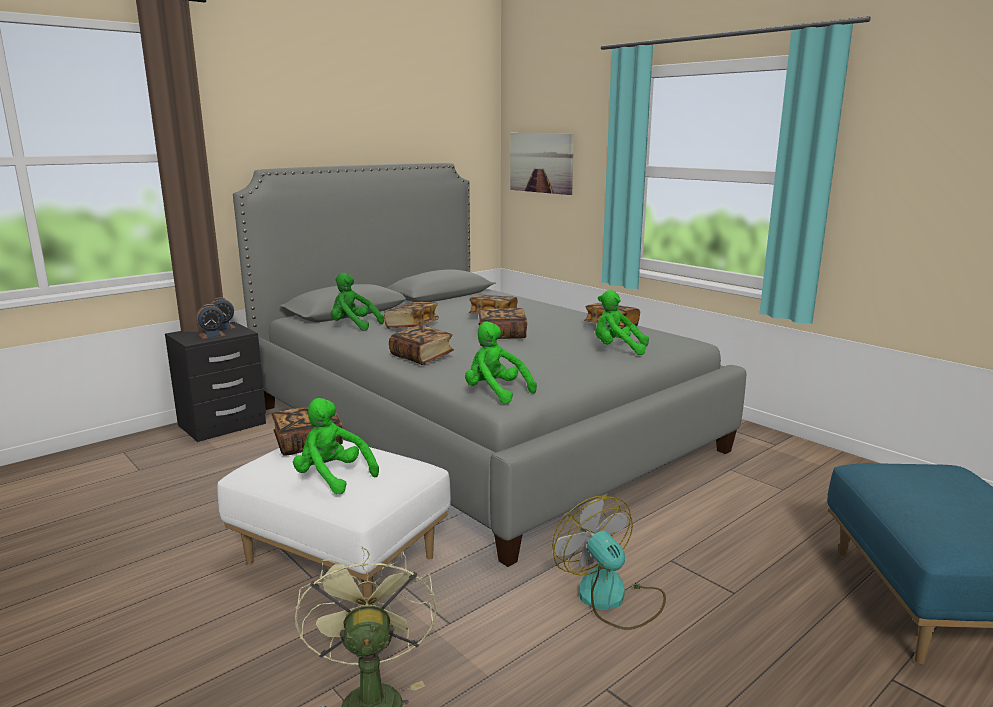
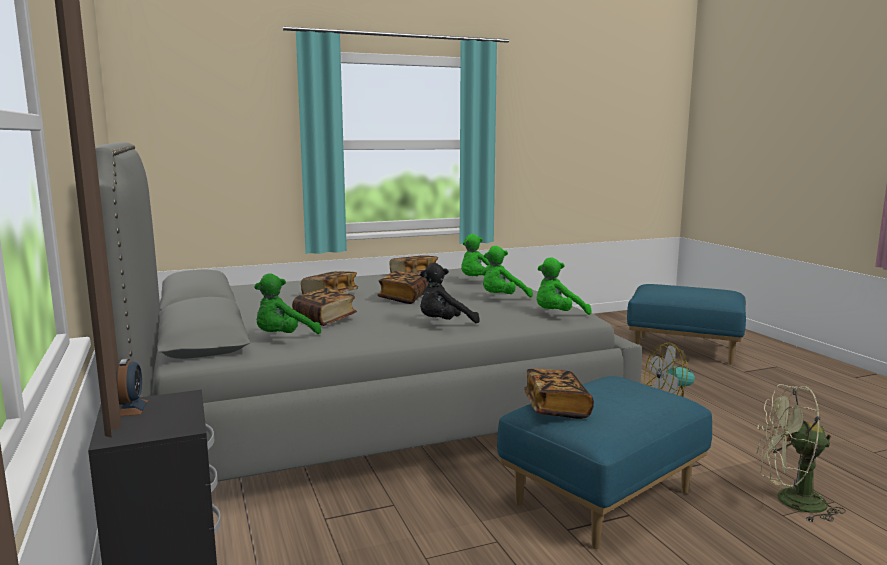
camera: 70 degrees left, 5 degrees down
(212, 335) = (166, 415): alarm clock -> none
(332, 477) = (637, 404): green plush toy -> green plush toy (502, 299)
(342, 560) = (602, 497): white ottoman -> blue ottoman
(421, 357) = (444, 324): book -> black plush toy
(541, 162) = (187, 142): picture -> none

